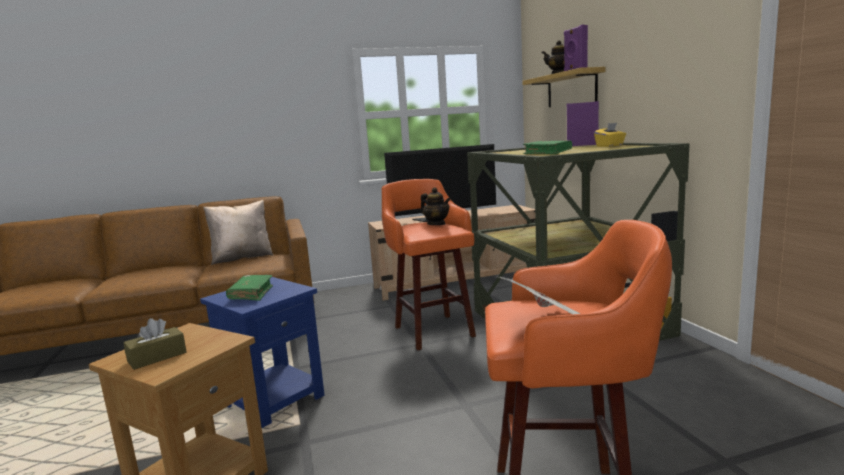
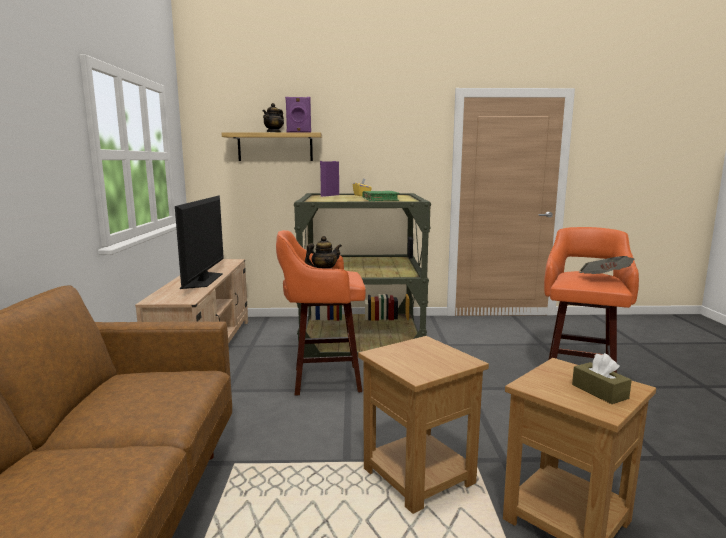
camera: 75 degrees left, 0 degrees up
(242, 258) = (102, 399): beige pillow -> none
(251, 294) = (423, 360): green book -> none
(275, 399) = (417, 476): blue side table -> brown side table

